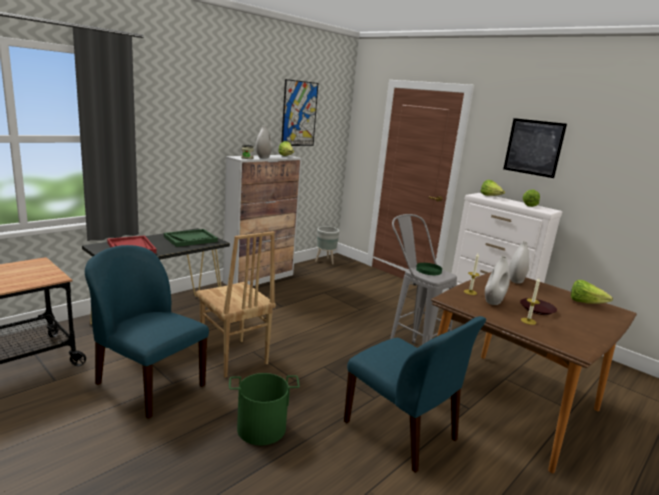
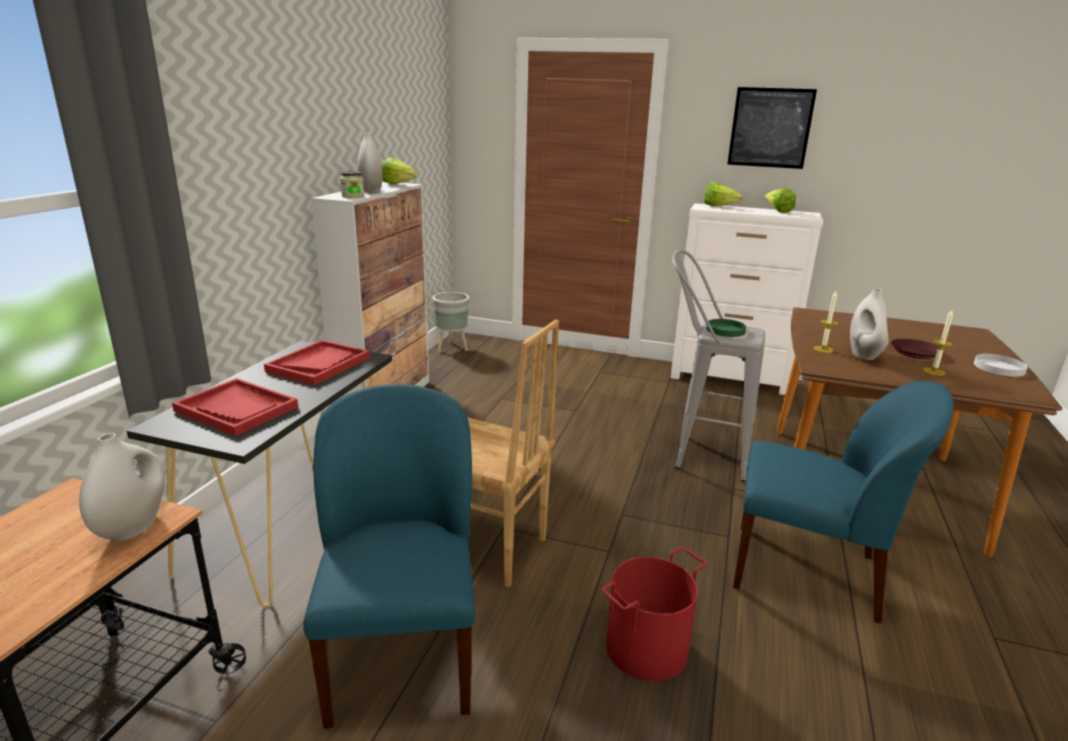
camera: 25 degrees left, 5 degrees up
(149, 384) = (401, 651): blue chair -> blue chair turned 75 degrees clockwise
(190, 239) = (319, 364): green tray -> red tray
(261, 428) = (647, 649): green bucket -> red bucket
(299, 114) = (393, 106): picture -> none
(516, 280) = (835, 318): white vase -> white vase (133, 526)
(585, 303) = (935, 330): lettuce -> none
(588, 332) = (998, 367): none -> white plate

